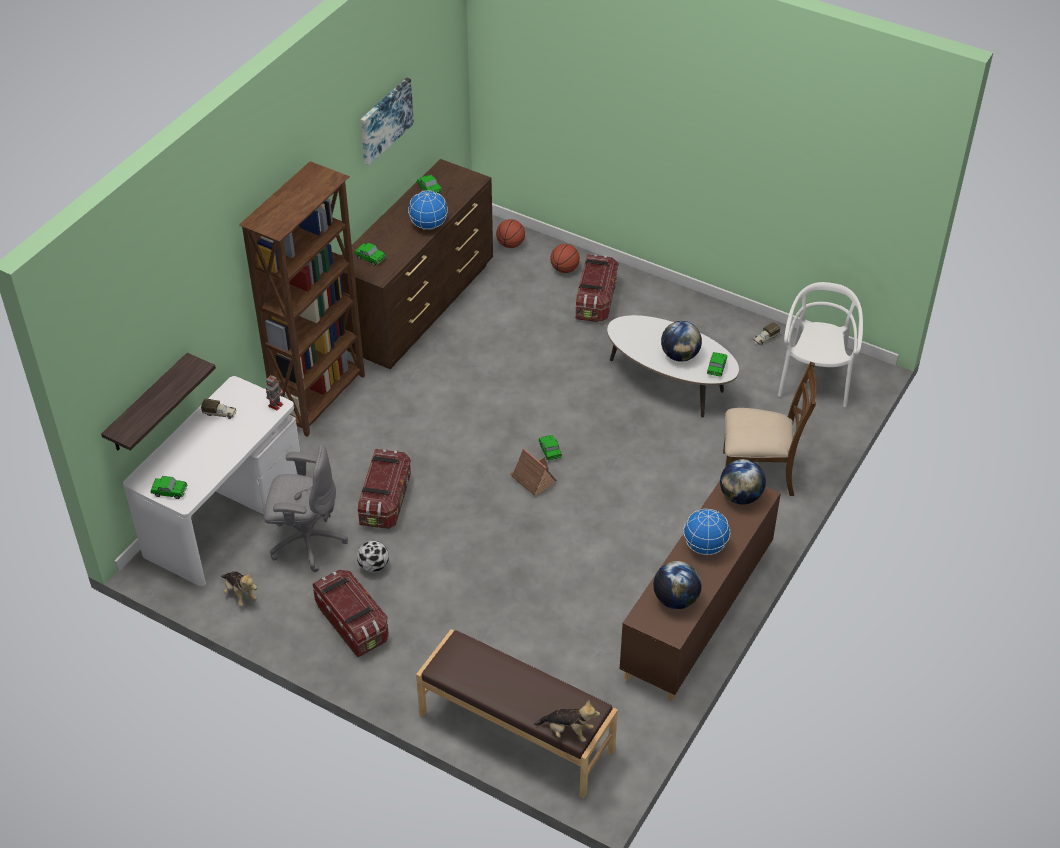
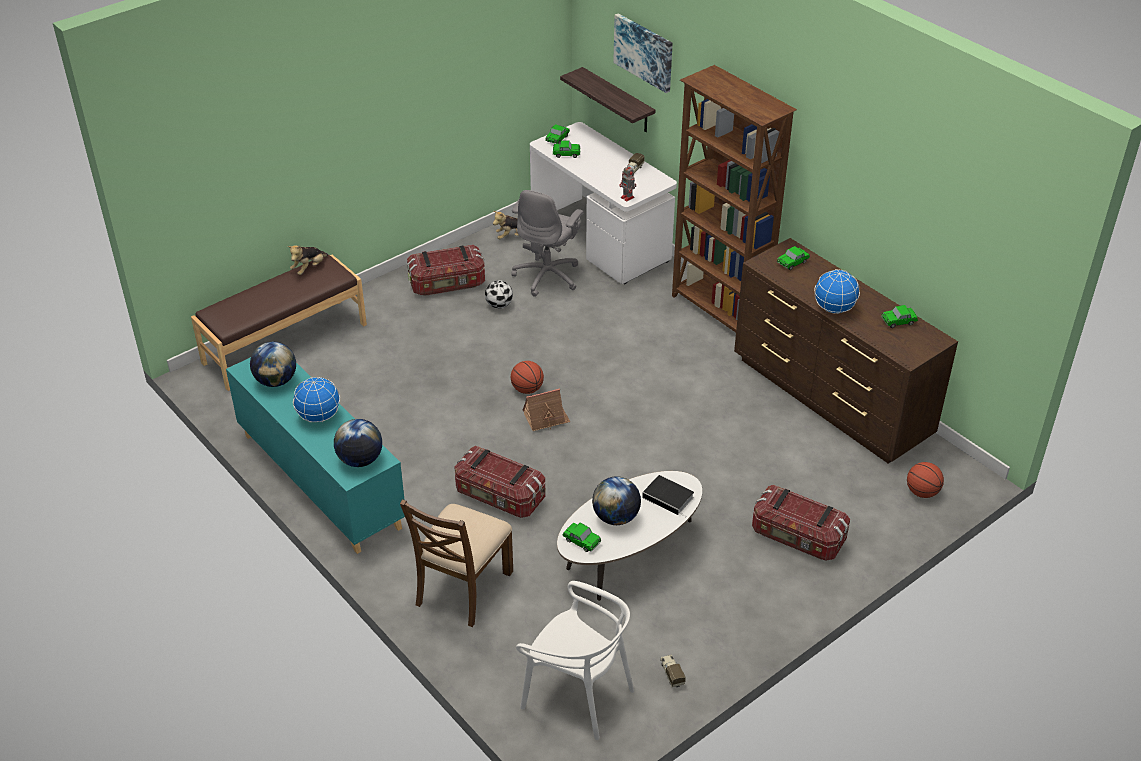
camera: 110 degrees right, 5 degrees down
(385, 120) = (906, 203): picture -> picture (644, 52)
(385, 501) = (569, 325): storage box -> storage box (499, 497)
(550, 451) = (577, 439): toy car -> toy car (566, 154)
(564, 269) = (862, 526): basketball -> basketball (527, 389)
(567, 731) = (217, 309): plush toy -> plush toy (309, 268)
(641, 331) = (669, 498): none -> book
(697, 614) = (320, 480): brown cabinet -> turquoise cabinet

